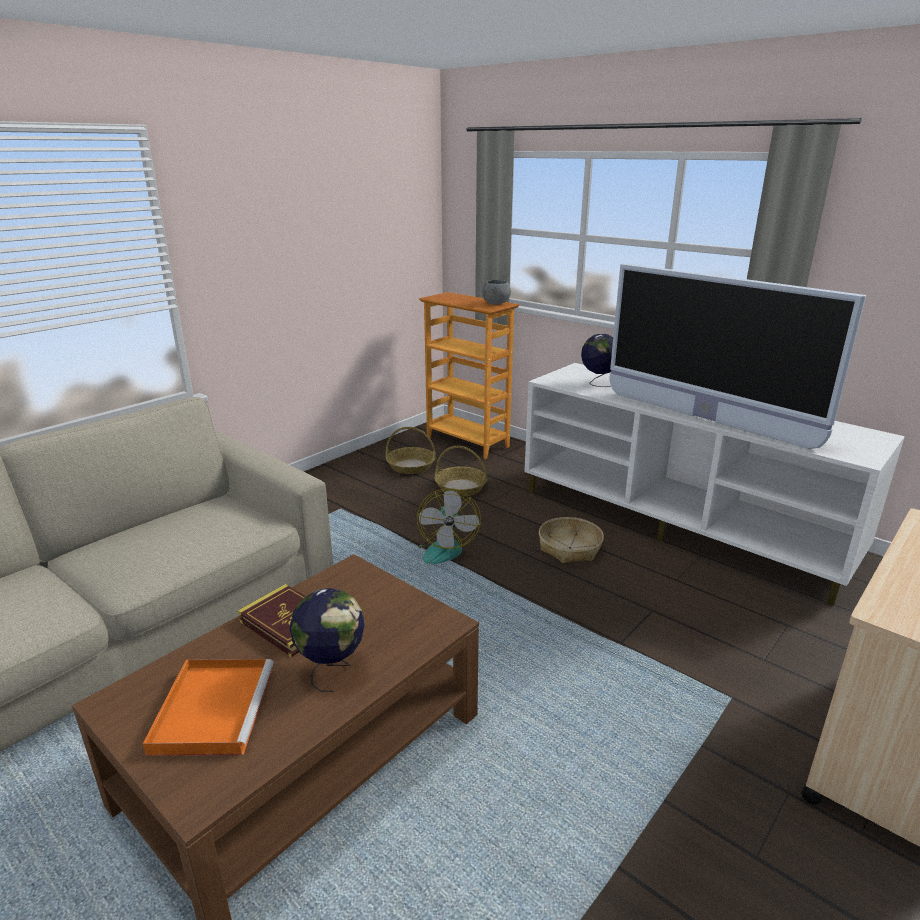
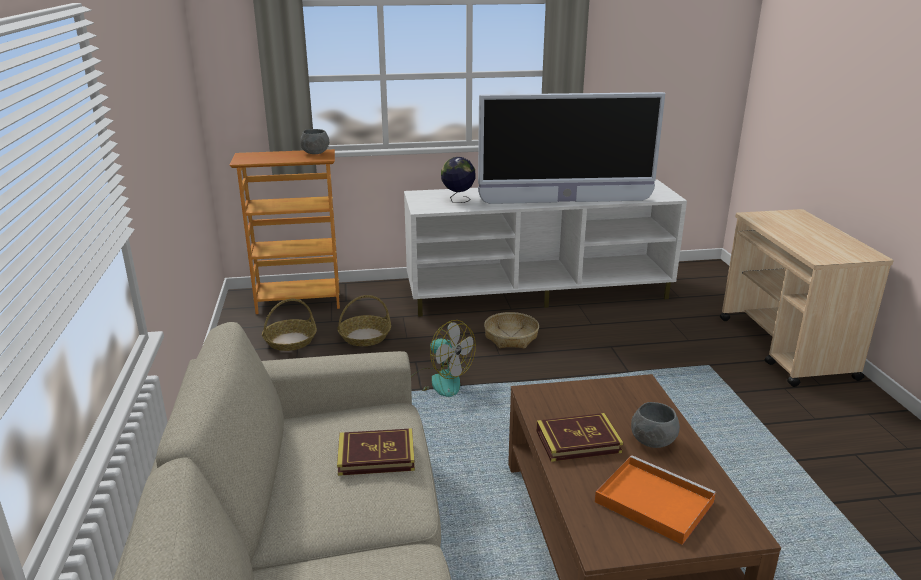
camera: 50 degrees left, 0 degrees up
(185, 542) = (376, 456): none -> book
(332, 669) = (652, 441): globe -> grey bowl

